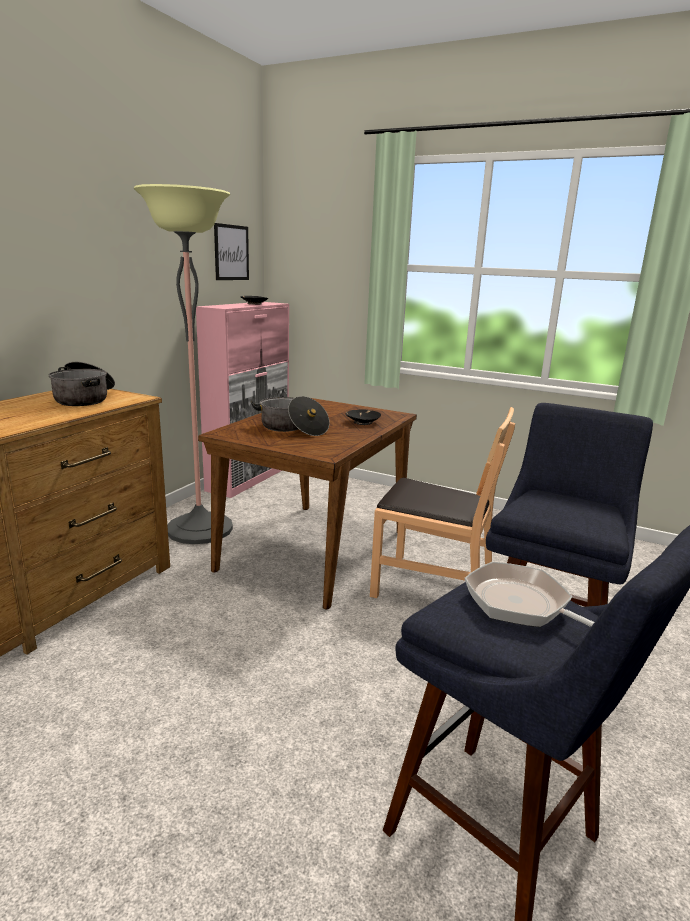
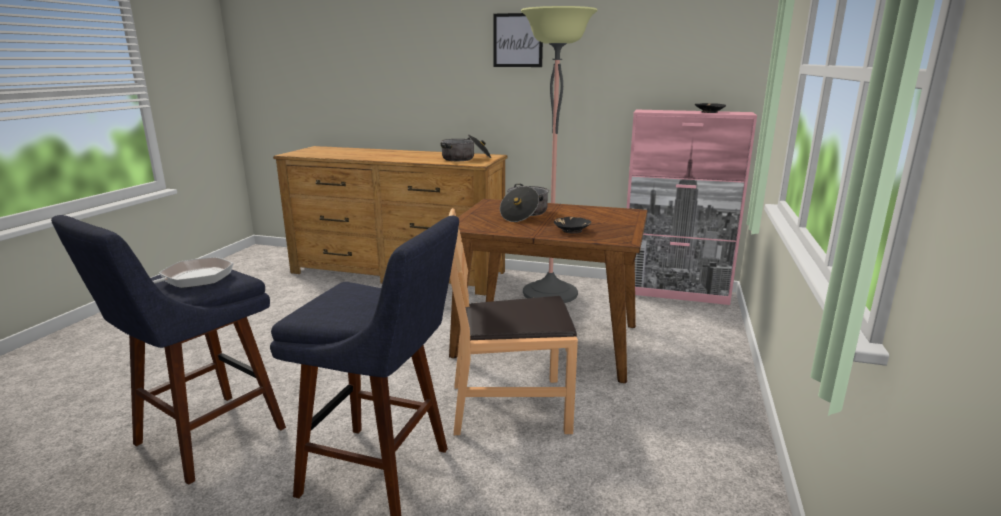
camera: 80 degrees right, 0 degrees up
(231, 252) = (704, 58): picture -> picture (518, 40)
(432, 586) = (510, 406): brown chair -> brown chair turned 75 degrees clockwise

